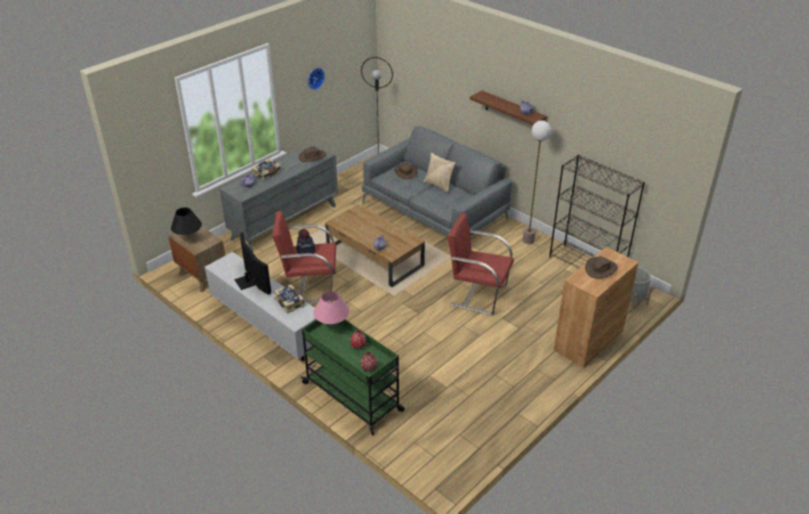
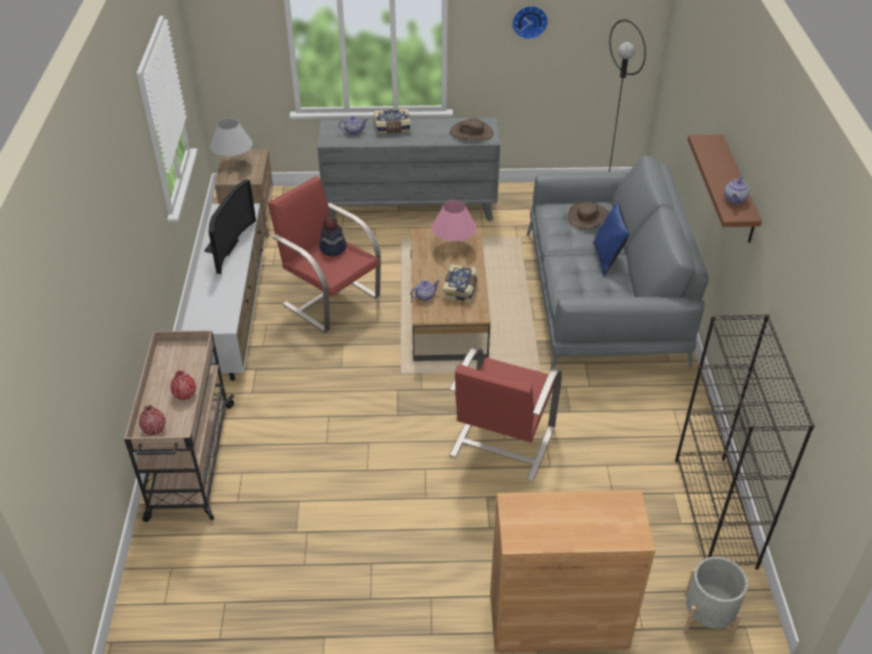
camera: 45 degrees right, 5 degrees up
(189, 239) = (234, 164): black table lamp -> white table lamp
(290, 302) = (226, 297): book -> book (461, 289)
(332, 326) = (196, 352): pink table lamp -> pink table lamp (453, 247)
(353, 397) = (190, 462): green cart -> beige cart
(439, 185) = (607, 259): beige pillow -> blue pillow
(478, 294) = (502, 443): red armchair -> red armchair turned 135 degrees counterclockwise
(528, 241) = (677, 417): floor lamp -> none
(600, 268) = (577, 516): brown hat -> none

